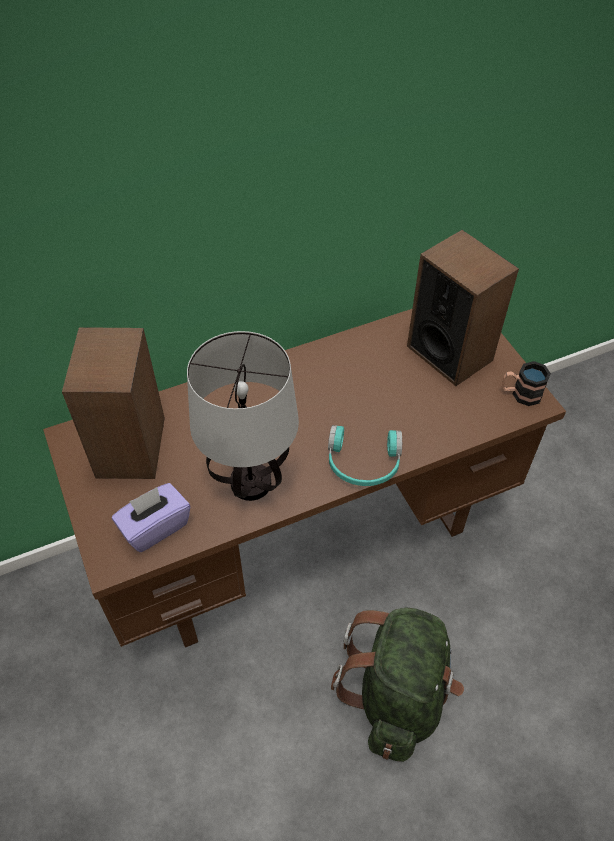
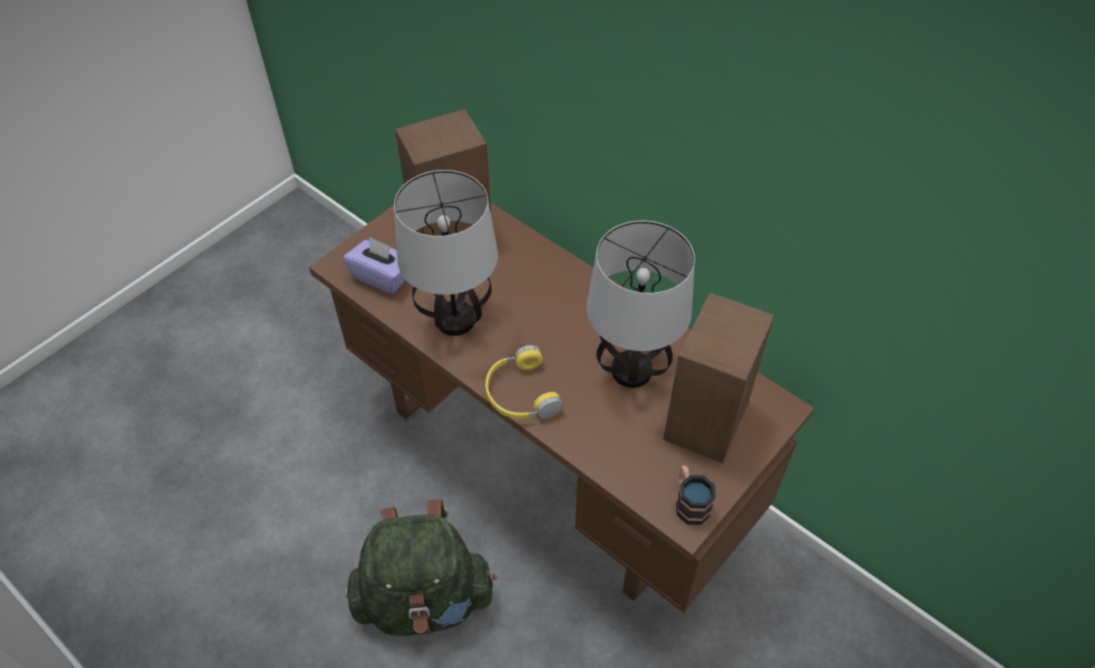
camera: 65 degrees right, 0 degrees up
(363, 464) = (519, 394): turquoise headphones -> yellow headphones
(380, 380) = (630, 372): none -> table lamp

